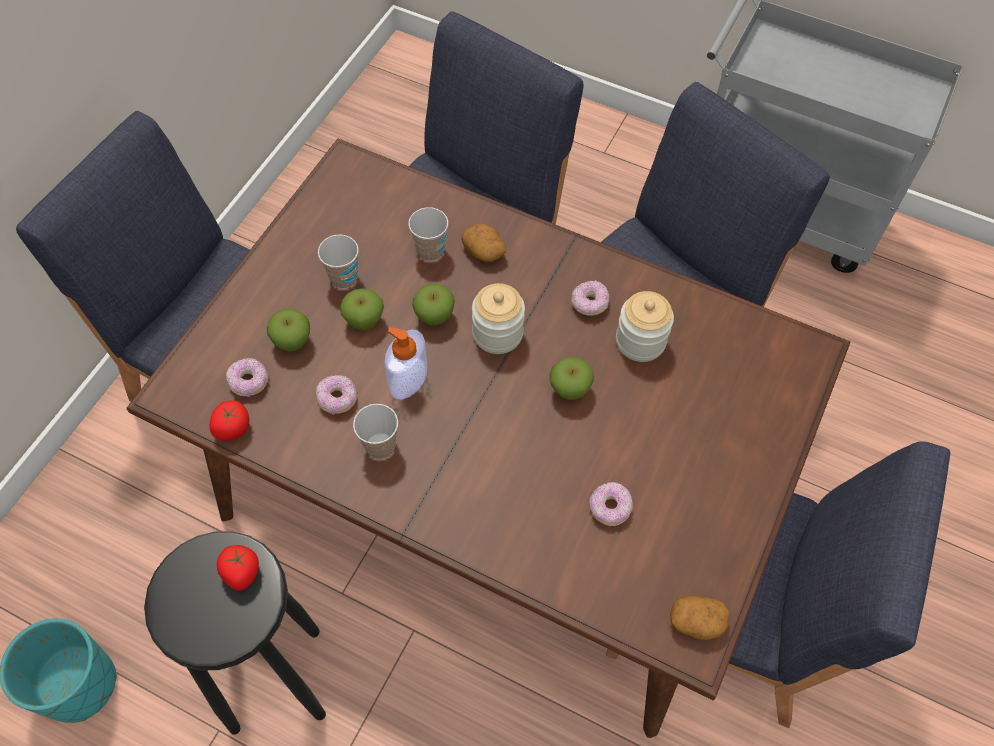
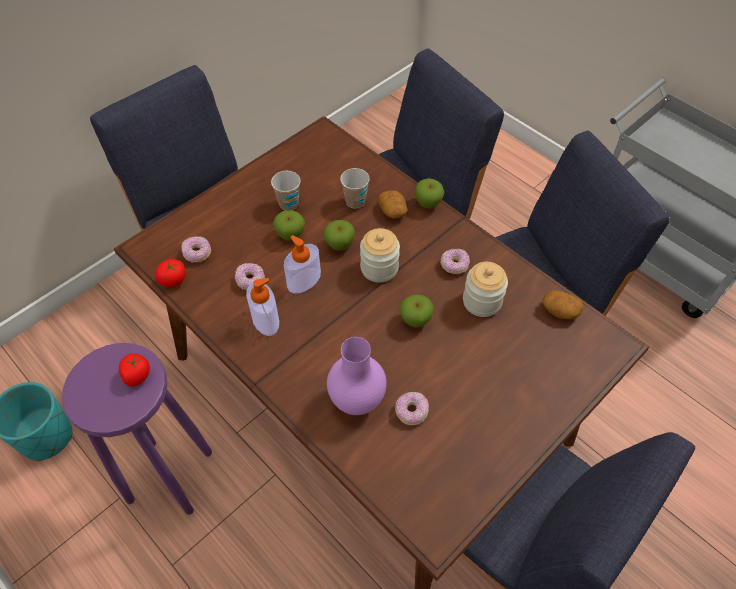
camera: 20 degrees right, 5 degrees down
(275, 677) = (170, 474): black stool -> purple stool
(292, 341) = (237, 235): apple -> apple (428, 203)
(380, 446) = (265, 320): cup -> soap dispenser
(540, 516) = (357, 402): none -> purple vase
(696, 622) = (444, 516): potato -> potato (559, 311)

